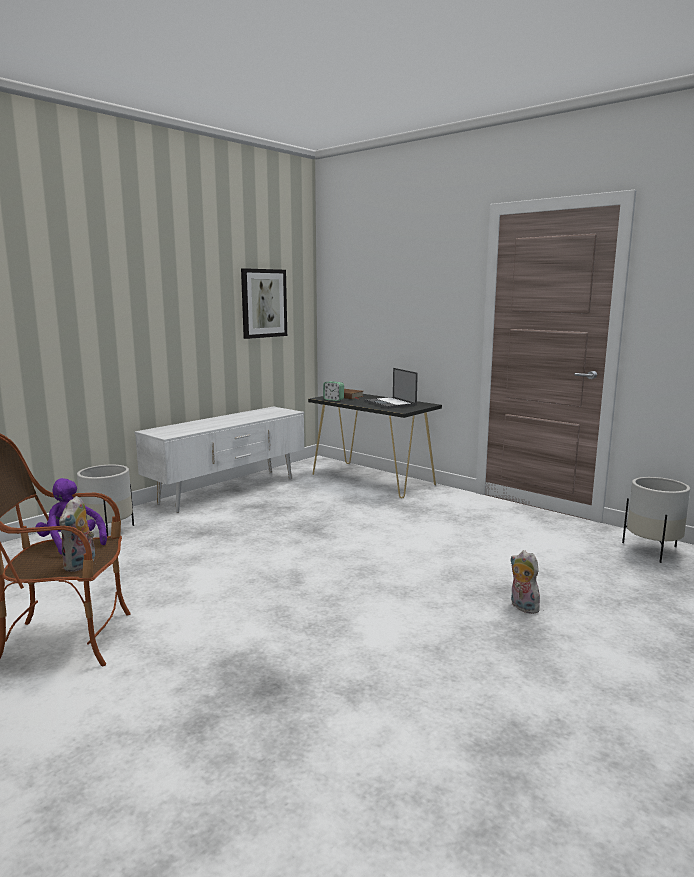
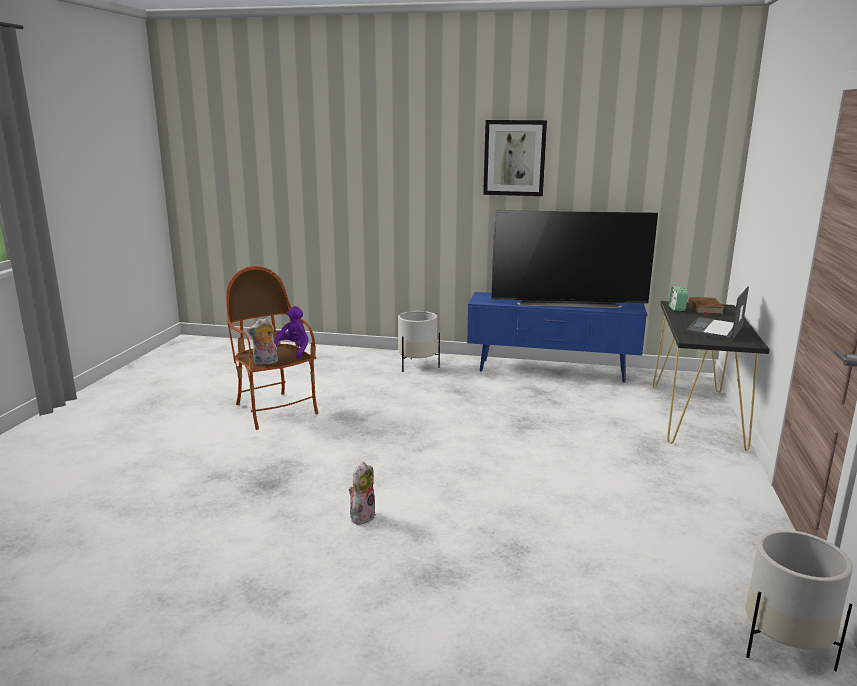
camera: 60 degrees right, 5 degrees up
(229, 491) = (551, 371): white tv stand -> blue tv stand
(236, 419) = (568, 303): none -> television
(263, 303) = (650, 186): picture -> picture (514, 158)
(522, 607) = (489, 564): plush toy -> plush toy (362, 515)

